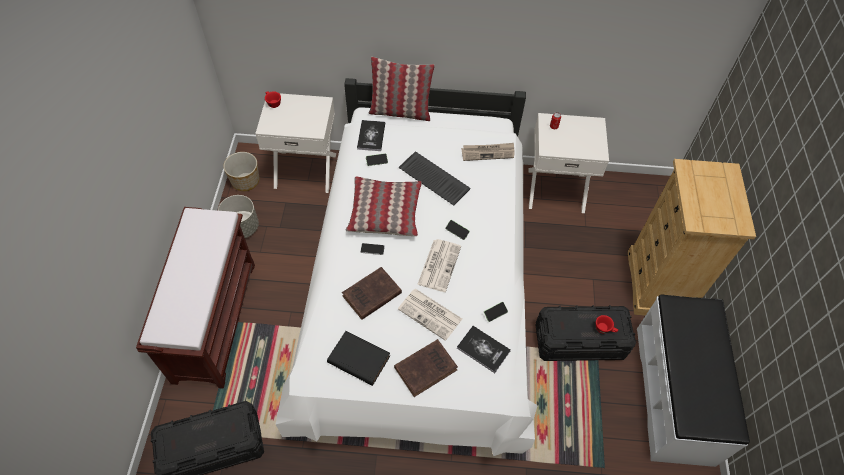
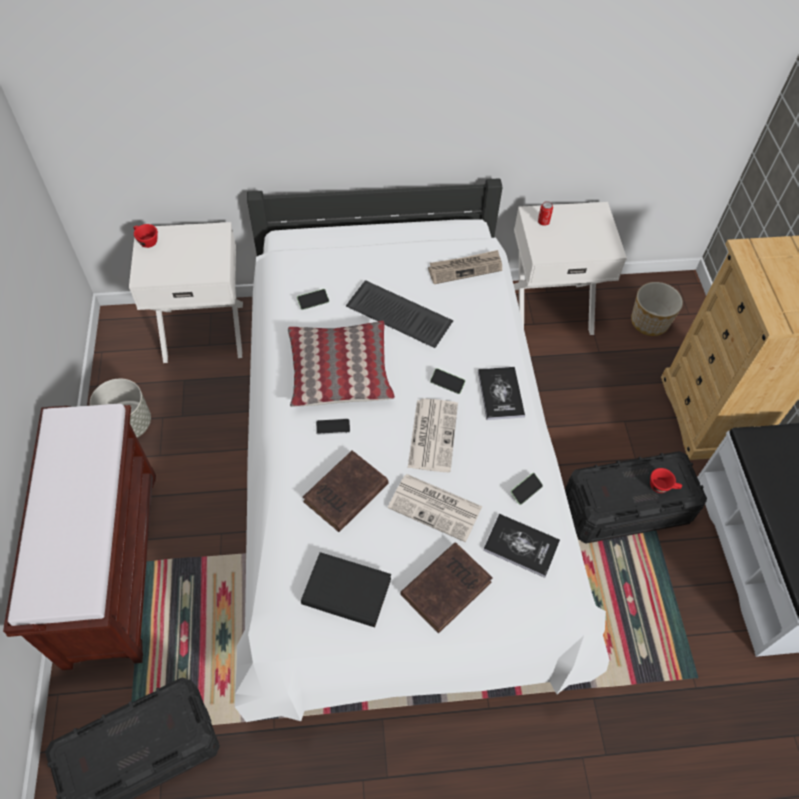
camera: 10 degrees left, 0 degrees up
(245, 181) = (121, 359): planter -> planter (649, 323)
(371, 136) = (298, 268): book -> book (500, 394)
(400, 111) = (331, 228): pillow -> none

